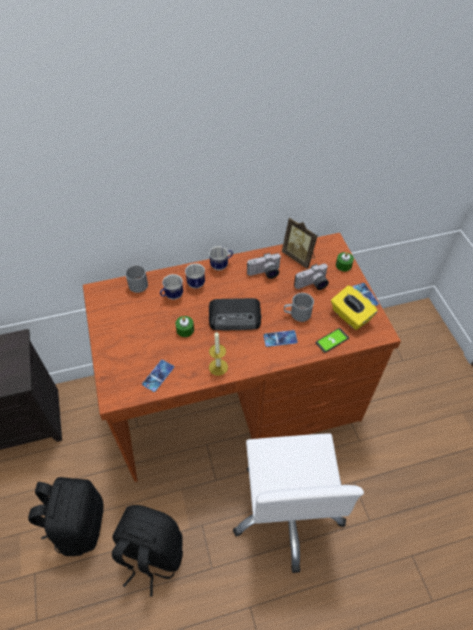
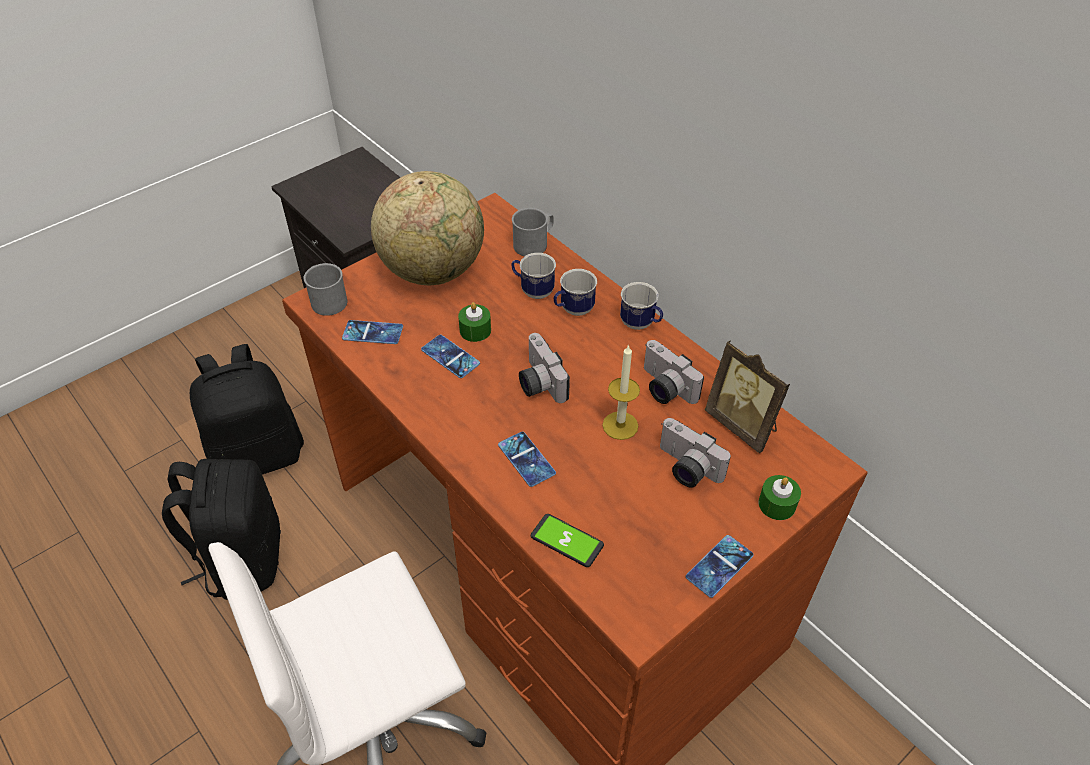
camera: 65 degrees right, 5 degrees down
(127, 333) = (433, 270): none -> globe
(197, 346) = (450, 357): none -> phone
(218, 367) = (422, 396): candle -> candle (620, 425)
(235, 317) = (538, 382): radio -> camera
(297, 314) = (598, 466): grey mug -> grey mug (327, 299)
(299, 257) = (743, 425): picture frame -> picture frame turned 60 degrees counterclockwise
(350, 316) = (647, 555): yellow tissue box -> none

